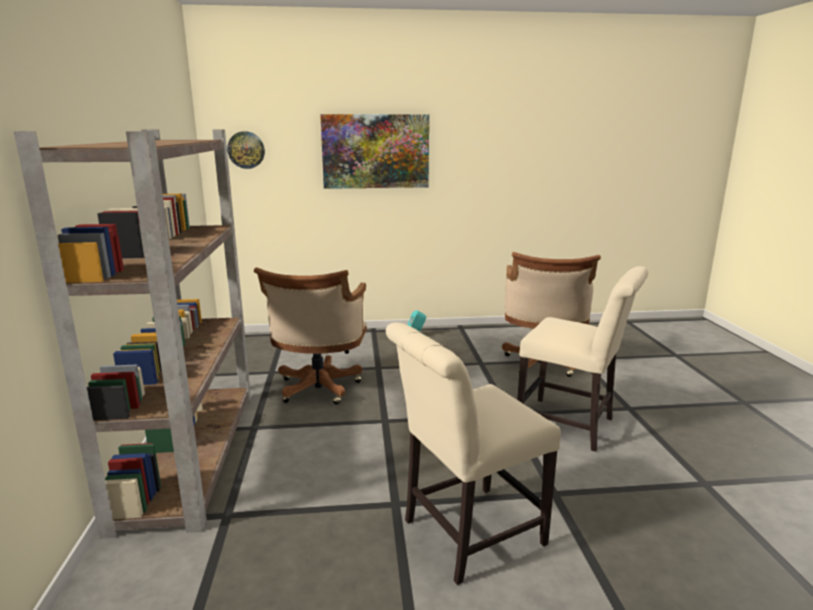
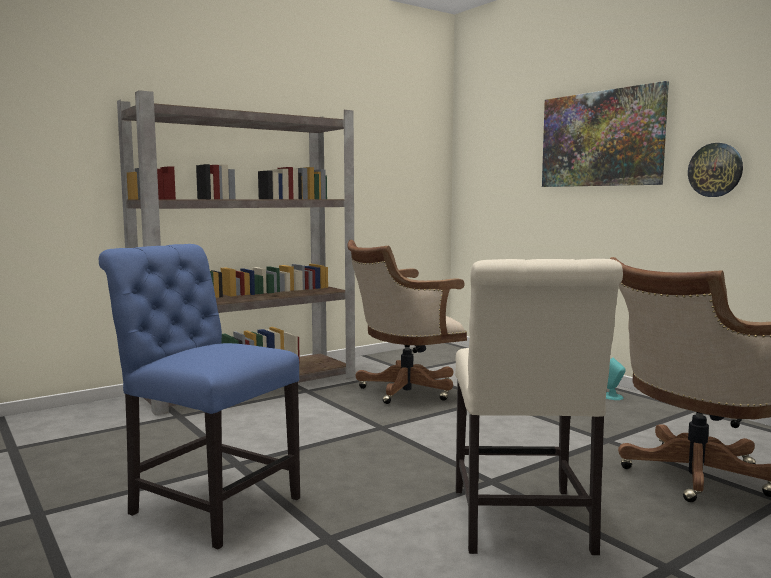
camera: 60 degrees right, 10 degrees down
(246, 150) = (484, 147): wall clock -> wall clock (715, 170)
(465, 535) = (208, 503): beige chair -> blue chair

